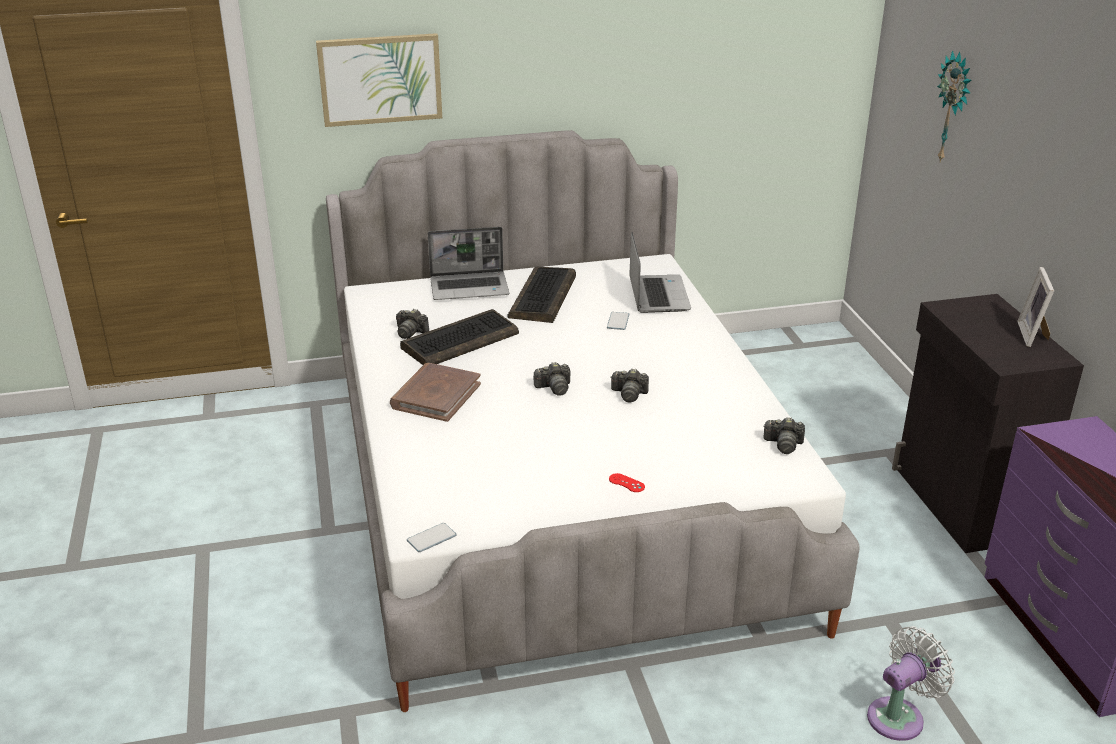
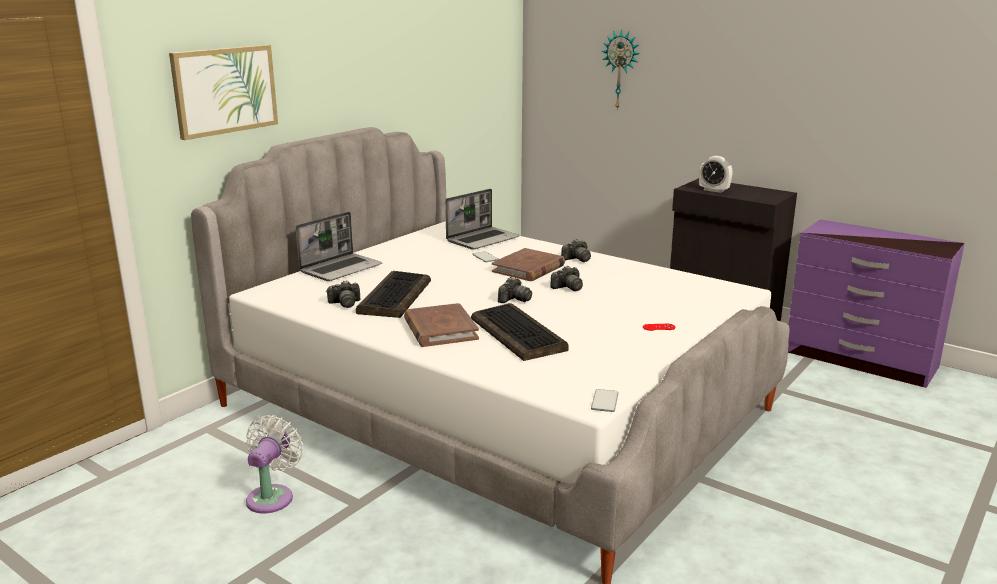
camera: 40 degrees left, 10 degrees down
(543, 297) = (408, 259): keyboard -> keyboard (519, 334)
(634, 353) = (528, 268): none -> brown book
(657, 295) = (483, 239): laptop -> laptop turned 90 degrees clockwise
(783, 444) = (700, 281): camera -> camera (577, 259)
(899, 716) = (859, 430): white fan -> white fan (272, 496)
(968, 322) = (714, 190): none -> alarm clock
(1034, 335) = (752, 187): picture frame -> none

